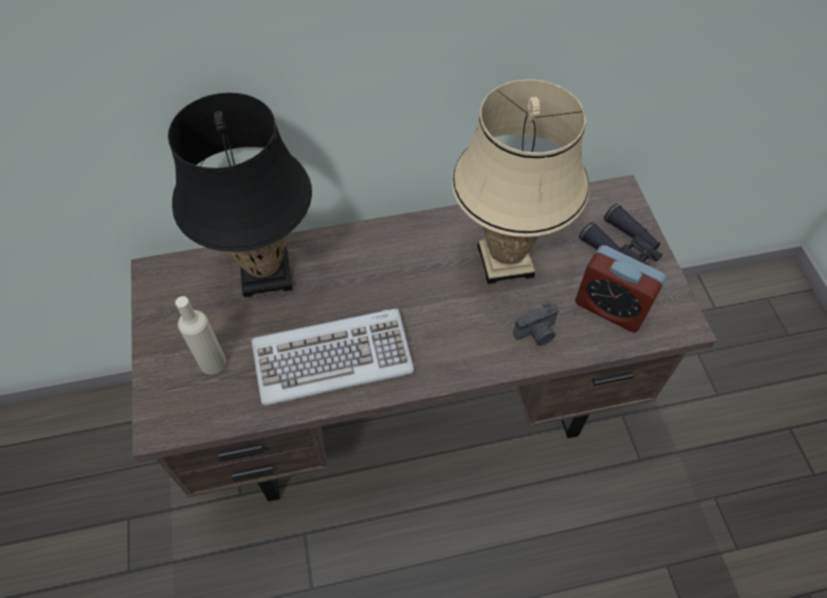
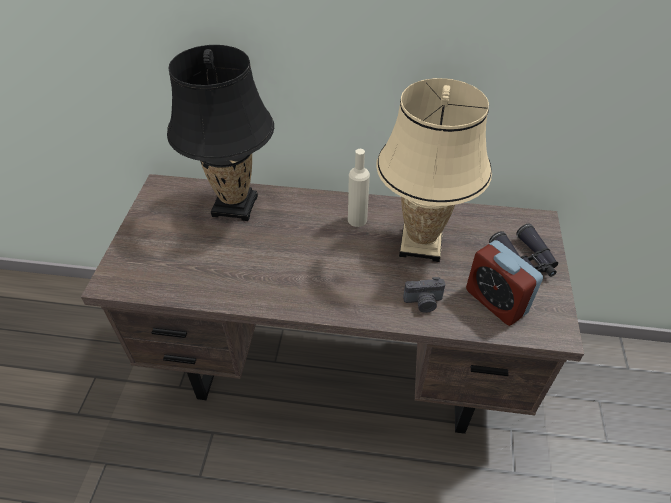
camera: 20 degrees right, 10 degrees down
(212, 362) = (167, 252): beige bottle -> beige bottle (357, 220)
(333, 357) = (254, 273): keyboard -> none

